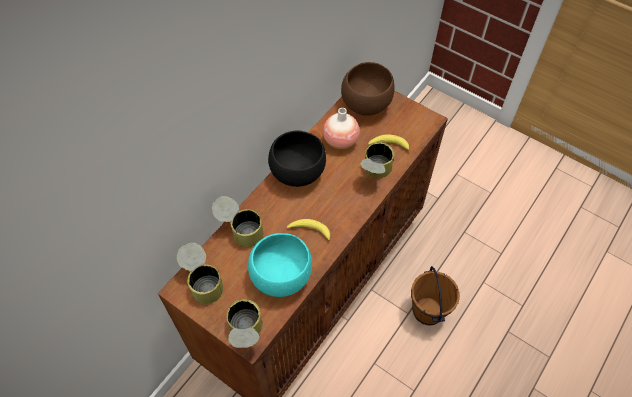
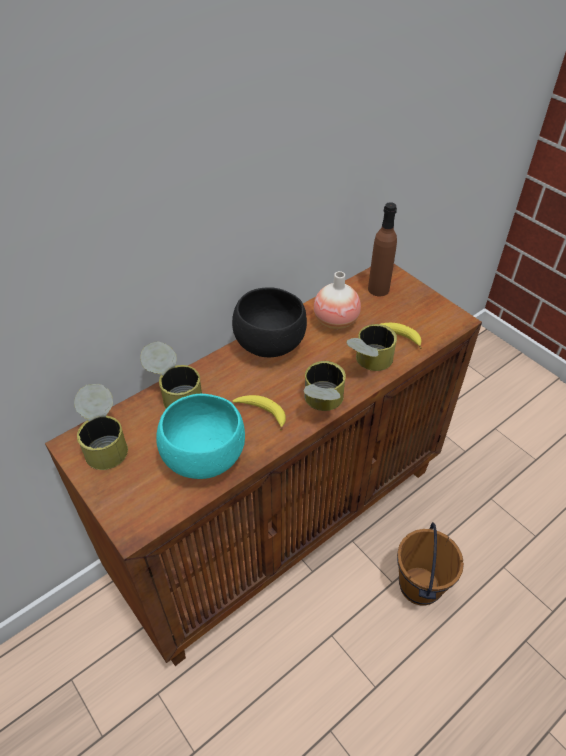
camera: 15 degrees right, 10 degrees down
(246, 334) = (131, 518): can -> can (321, 405)
(364, 104) = (378, 289): brown bowl -> brown bottle

